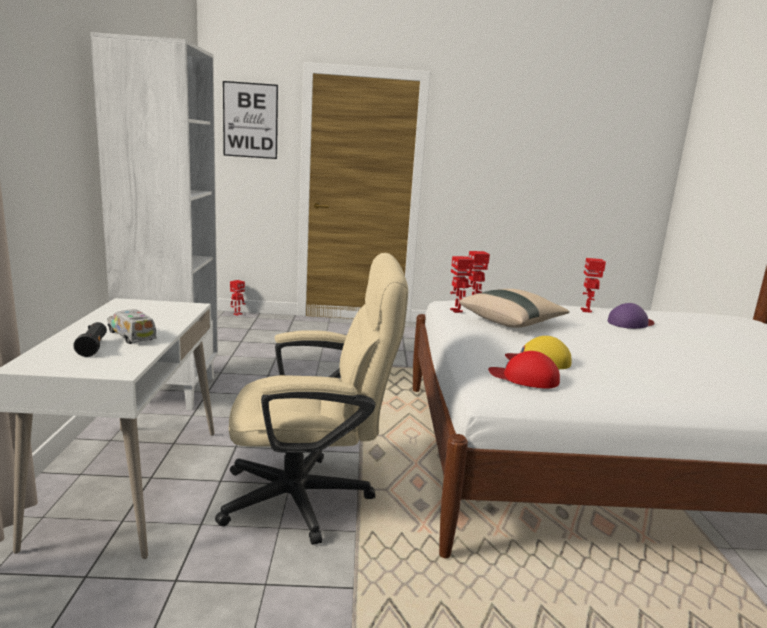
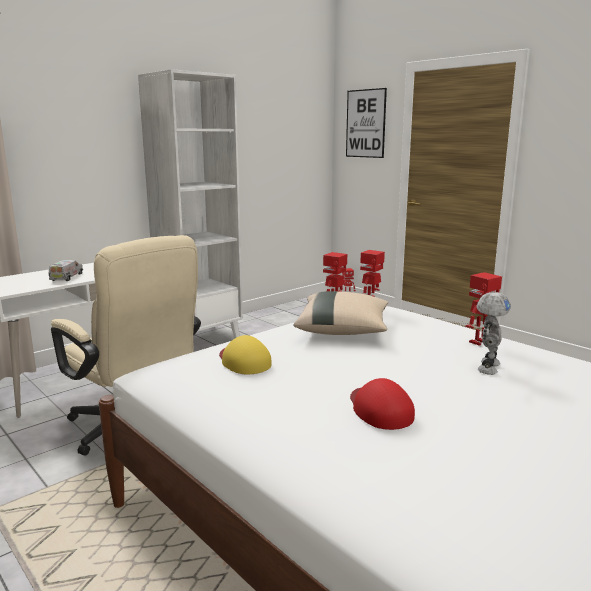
camera: 50 degrees right, 0 degrees up
(93, 347) = (35, 279): black flashlight -> none
(524, 378) = (187, 367): red cap -> red cap (379, 409)
(630, 323) = (487, 367): purple cap -> toy robot

